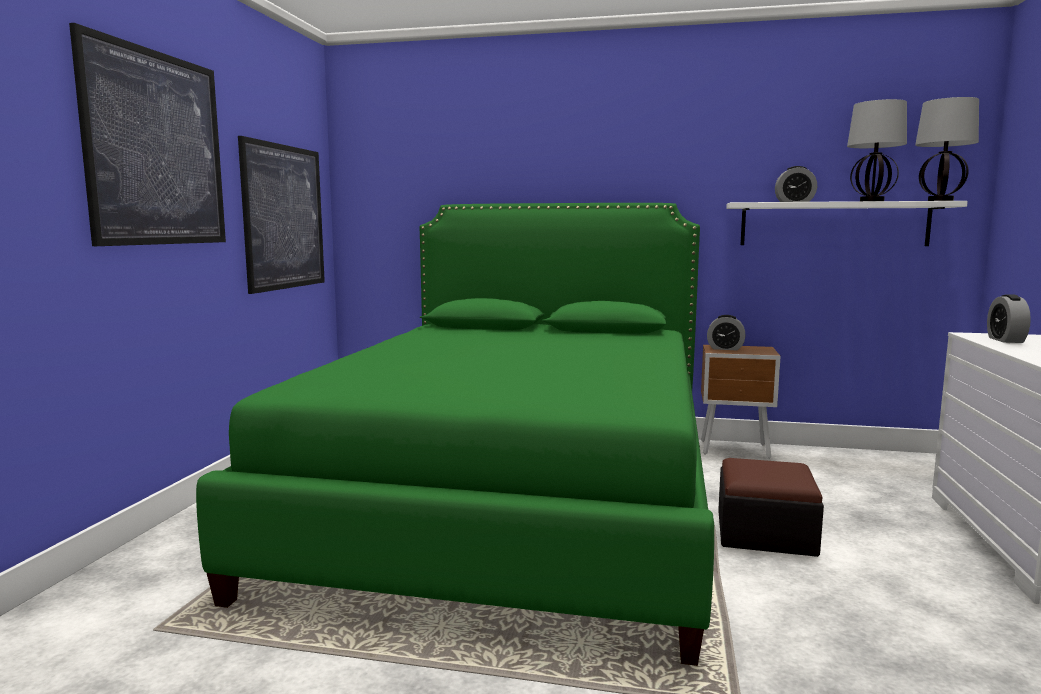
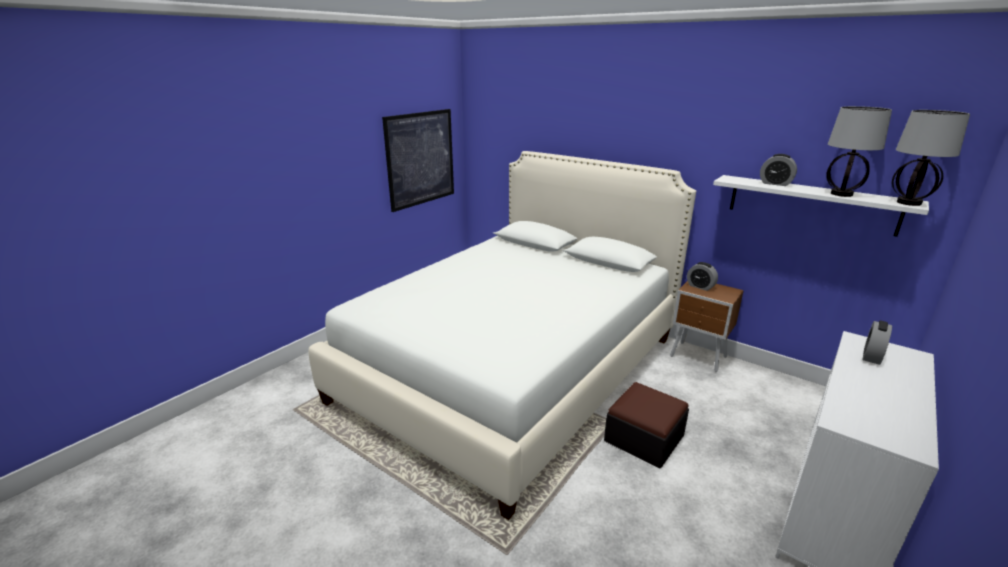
camera: 25 degrees right, 15 degrees up
(157, 149) = (322, 142): picture -> none
(515, 500) = (513, 368): green bed -> white bed

